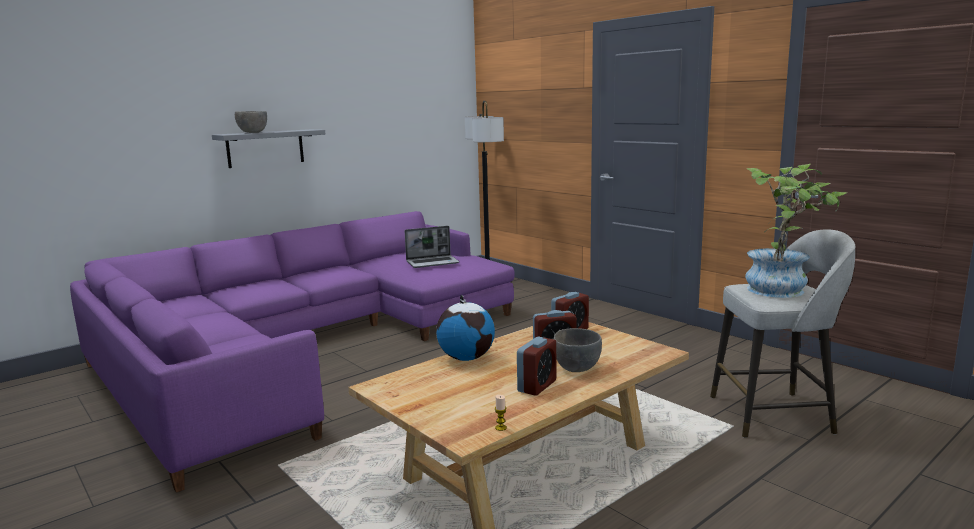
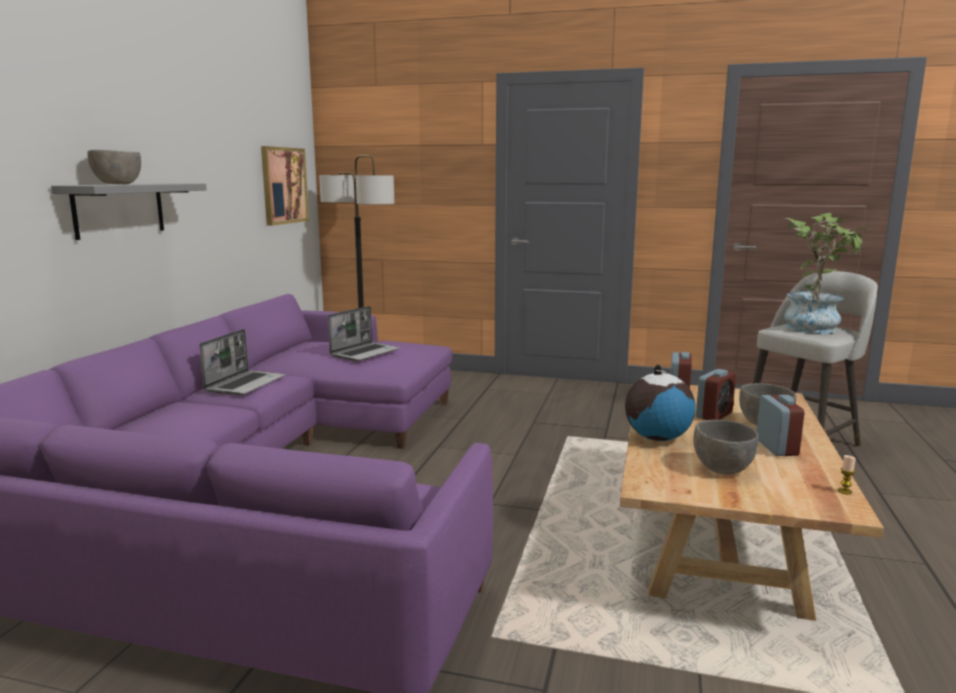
camera: 35 degrees left, 0 degrees up
(325, 273) = (245, 384): none -> laptop
(434, 126) = (284, 185): none -> picture
(455, 389) = (722, 469): none -> grey bowl

